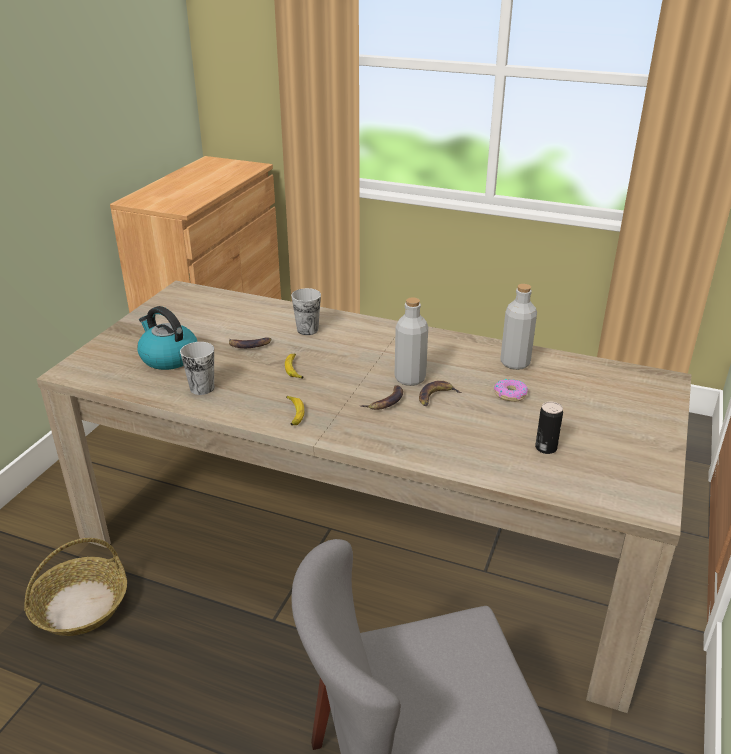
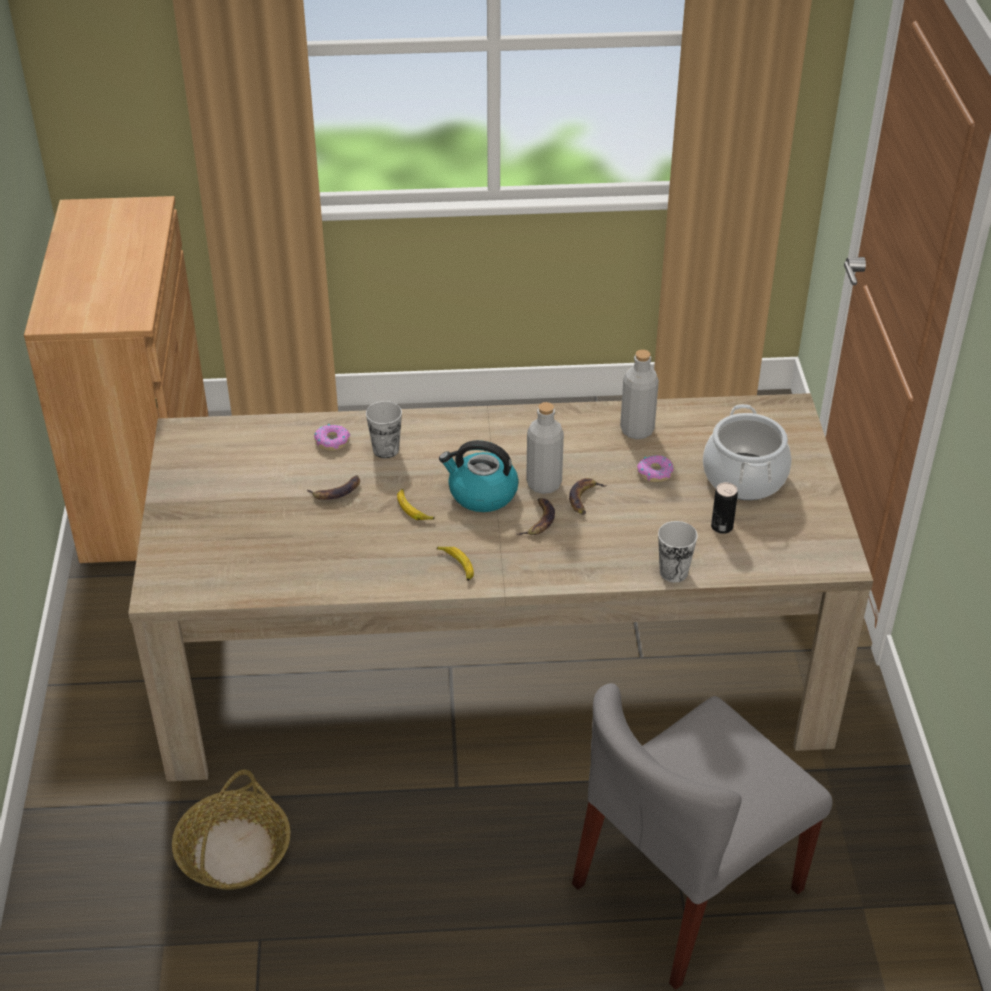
camera: 25 degrees left, 10 degrees up
(168, 357) = (258, 537): kettle -> kettle (481, 494)
(202, 388) = (333, 565): cup -> cup (673, 572)
(274, 317) = (332, 441): none -> donut
(591, 417) = (744, 477): none -> cooking pot

